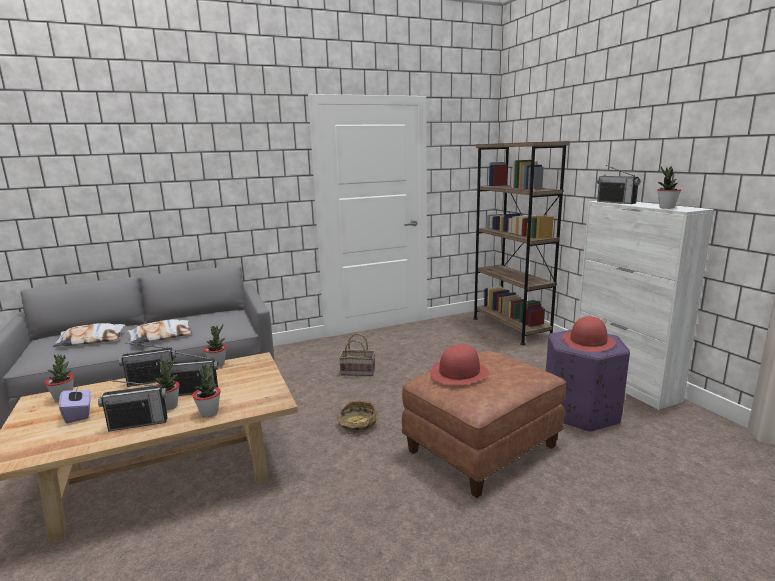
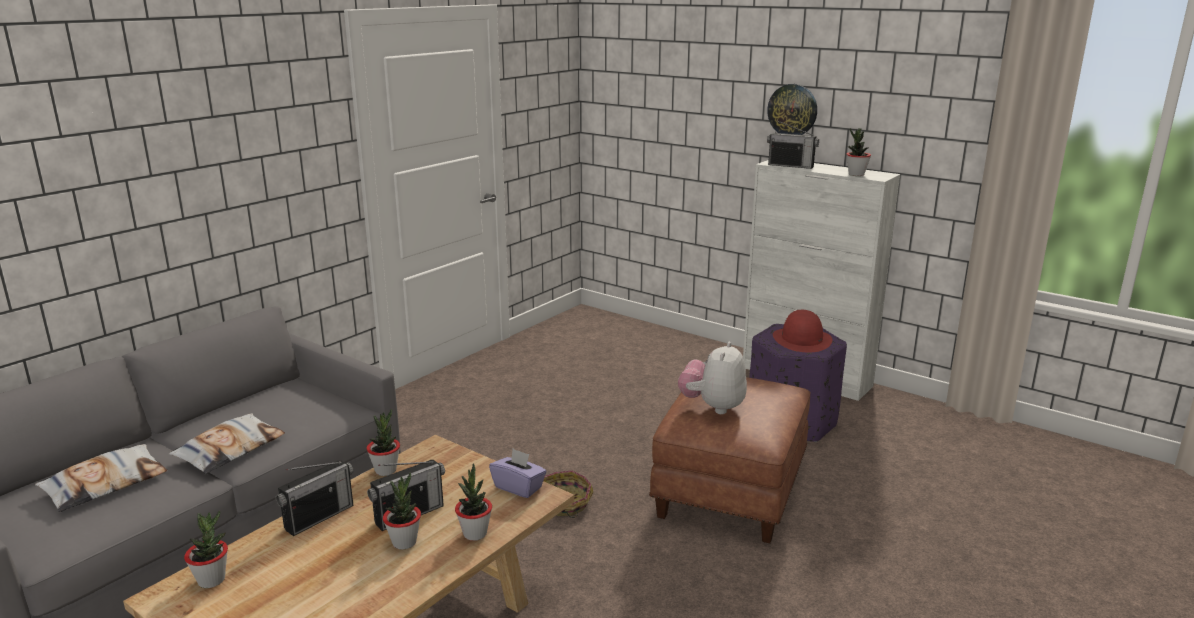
camera: 30 degrees left, 5 degrees up
(79, 414) = (281, 592): purple tissue box -> purple tissue box (519, 487)
(139, 423) = (397, 575): radio -> none
(359, 371) = (492, 434): basket -> none
(459, 373) = (713, 407): red hat -> plush toy
(510, 328) = (631, 330): brown bookcase -> none
(629, 159) = (792, 110): none -> wall clock

